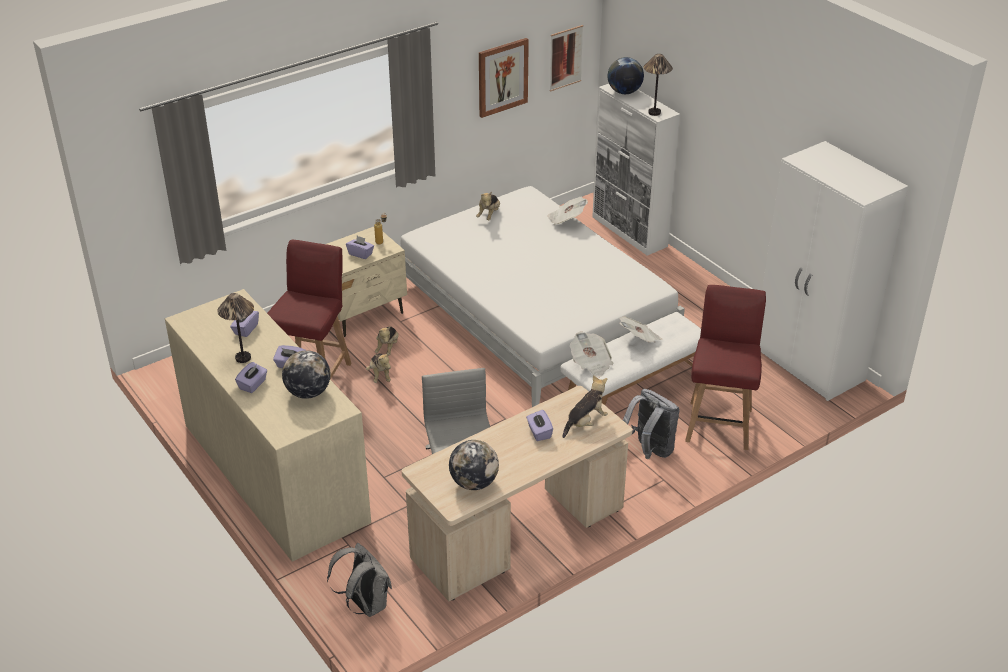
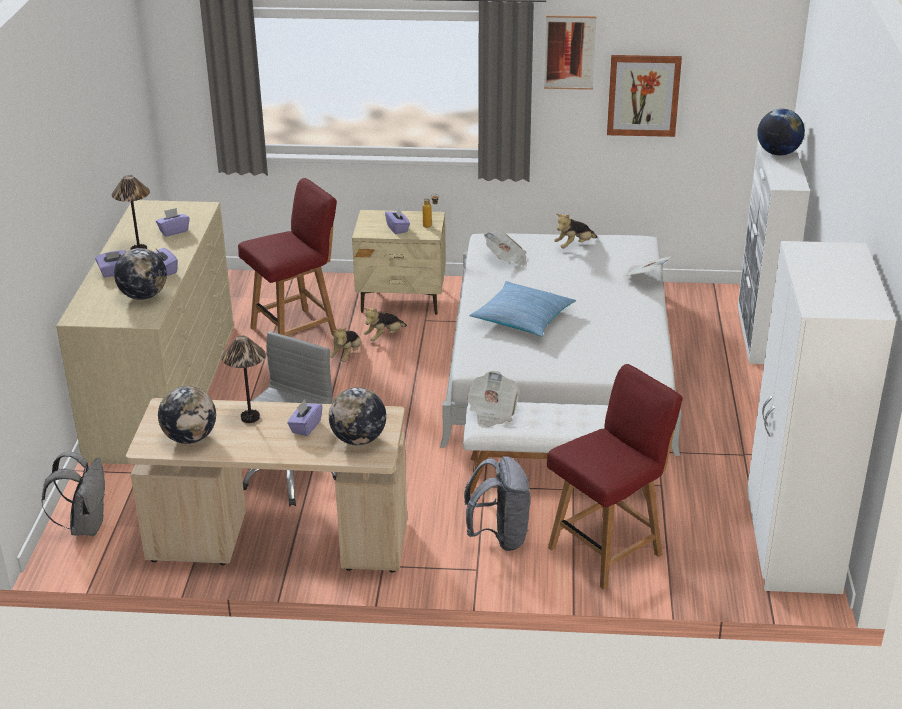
camera: 40 degrees right, 5 degrees down
(527, 285) = (522, 318): none -> pillow
(565, 58) = (739, 99): picture -> picture (569, 52)
(585, 422) = (358, 439): plush toy -> globe
(640, 339) = (572, 413): newspaper -> newspaper (506, 260)
(654, 112) = (781, 180): table lamp -> table lamp (250, 417)

